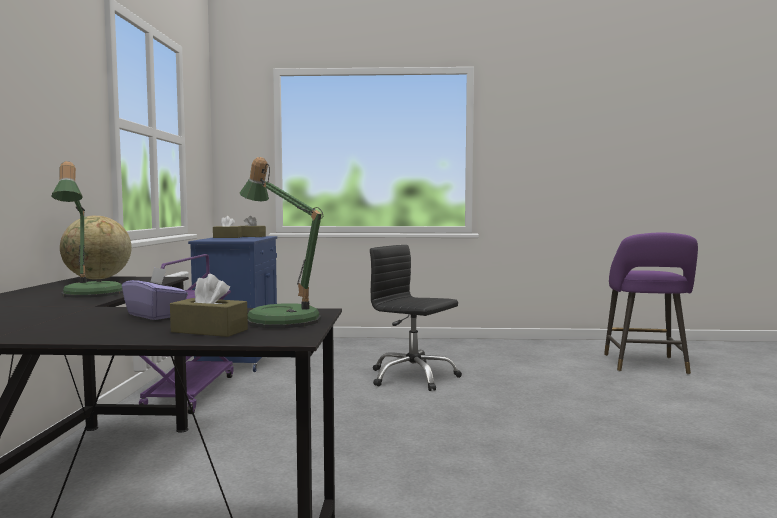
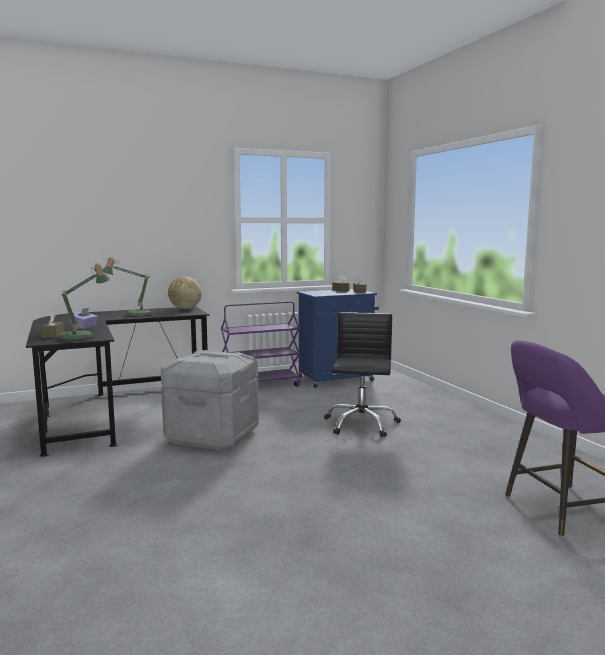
camera: 65 degrees right, 5 degrees up
(370, 448) = (211, 436): none -> grey storage box

